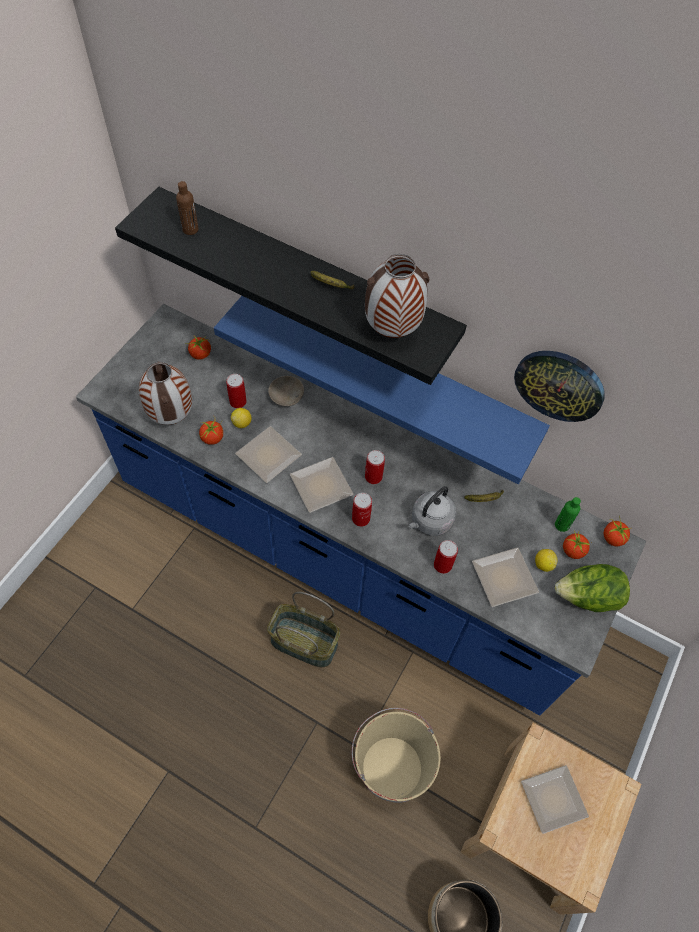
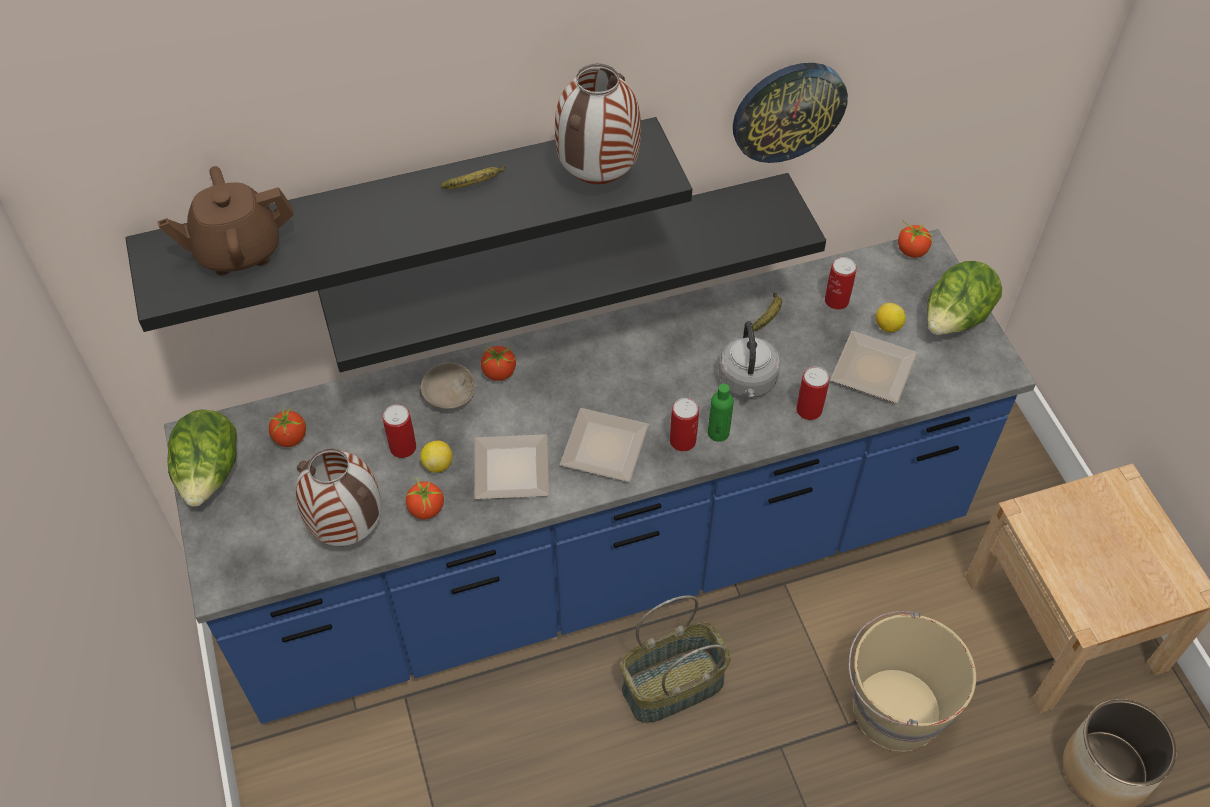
camera: 45 degrees left, 5 degrees down
(152, 341) = (210, 475): none -> lettuce
(190, 229) = (237, 250): brown bottle -> brown teapot
(373, 477) = (642, 391): can -> can (836, 300)
(390, 371) = (561, 257): blue shelf -> black shelf
(554, 797) = (1089, 545): plate -> none
(562, 525) = (859, 278): green bottle -> green bottle (718, 433)
(573, 551) = (895, 292): tomato -> tomato (499, 373)

